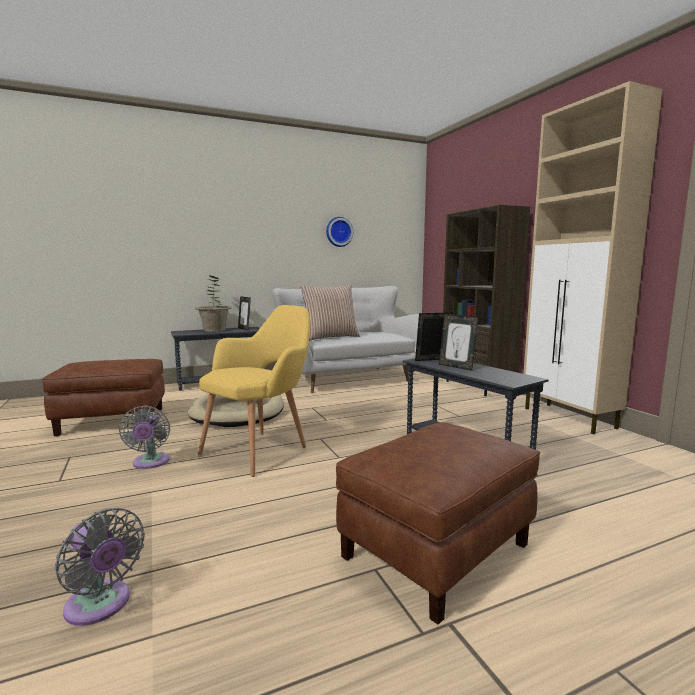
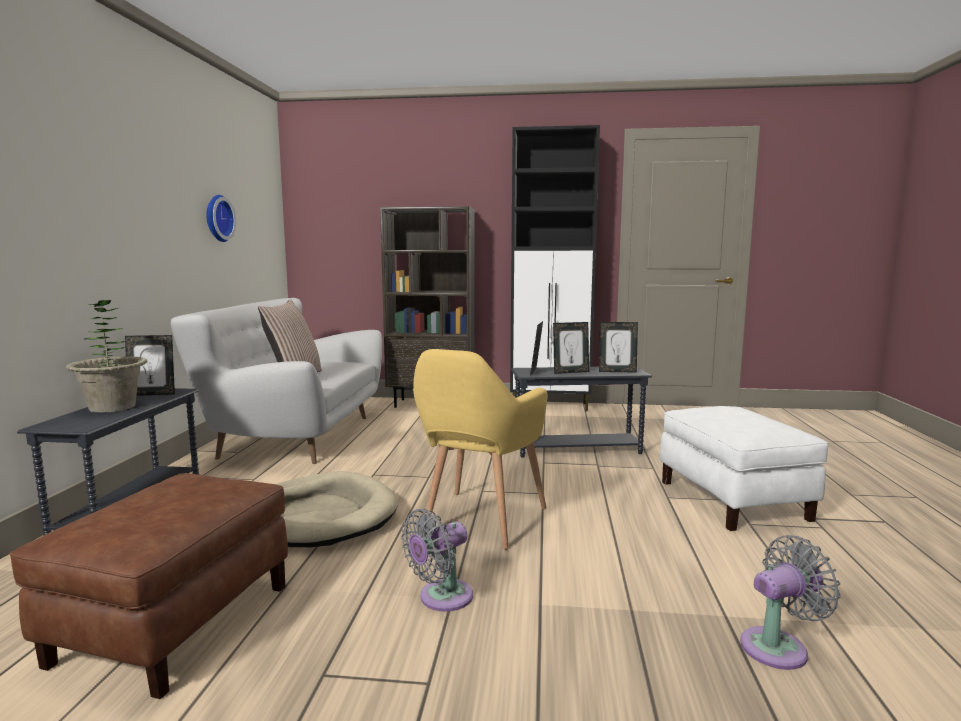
camera: 60 degrees left, 0 degrees up
(150, 463) = (441, 598): grey fan -> grey fan turned 120 degrees clockwise
(261, 449) = (478, 523): yellow armchair -> yellow armchair turned 135 degrees counterclockwise
(437, 551) = (733, 500): brown ottoman -> white ottoman
(498, 377) = (617, 371): none -> picture frame
(569, 418) = (551, 406): beige cabinet -> black cabinet

